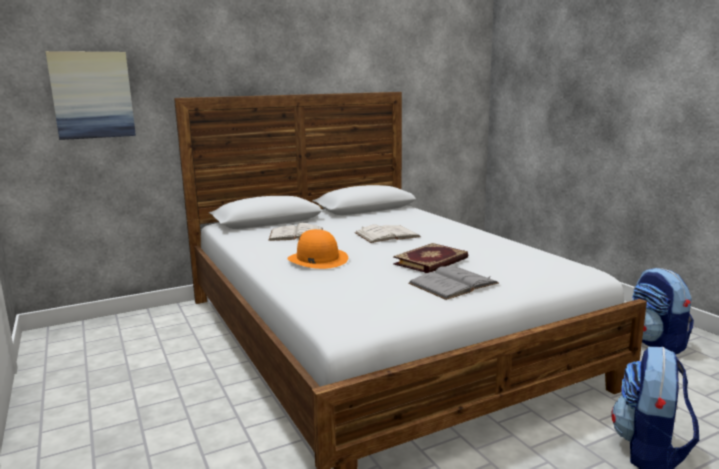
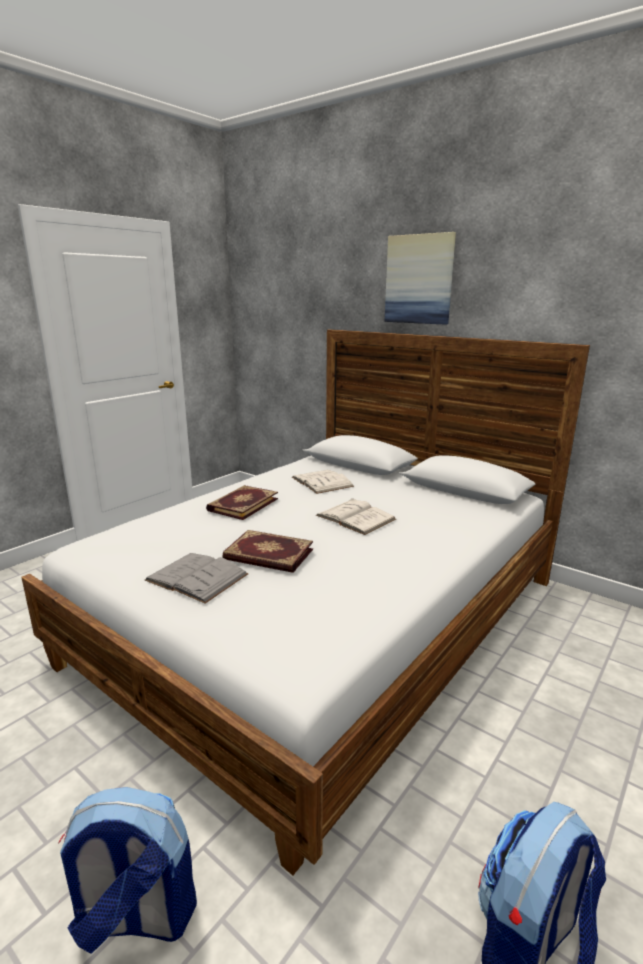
camera: 65 degrees right, 5 degrees up
(92, 95) = (284, 322): picture -> picture (419, 279)
(317, 259) = (242, 504): orange hat -> book

